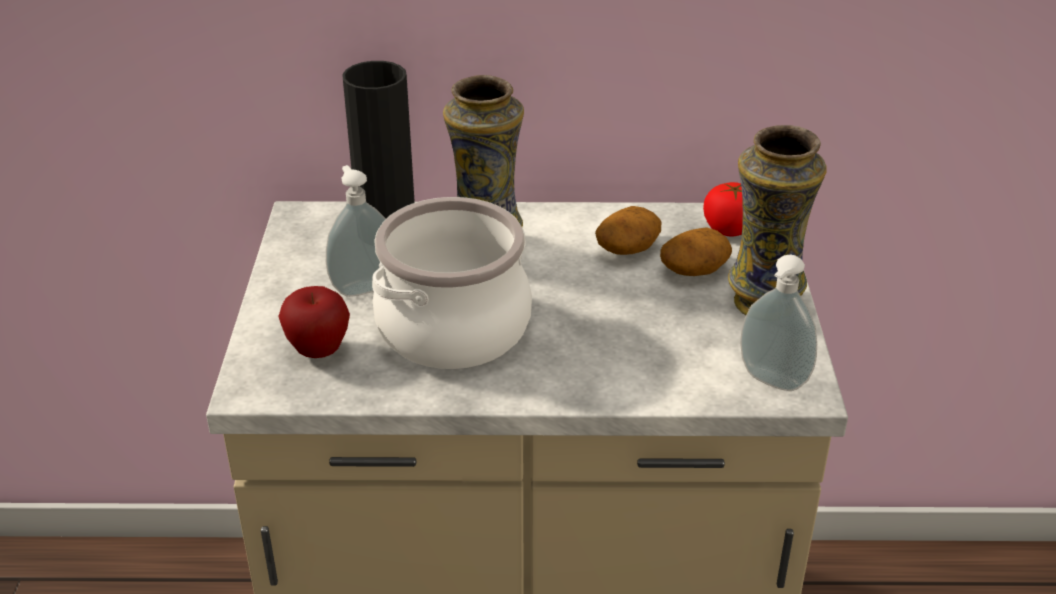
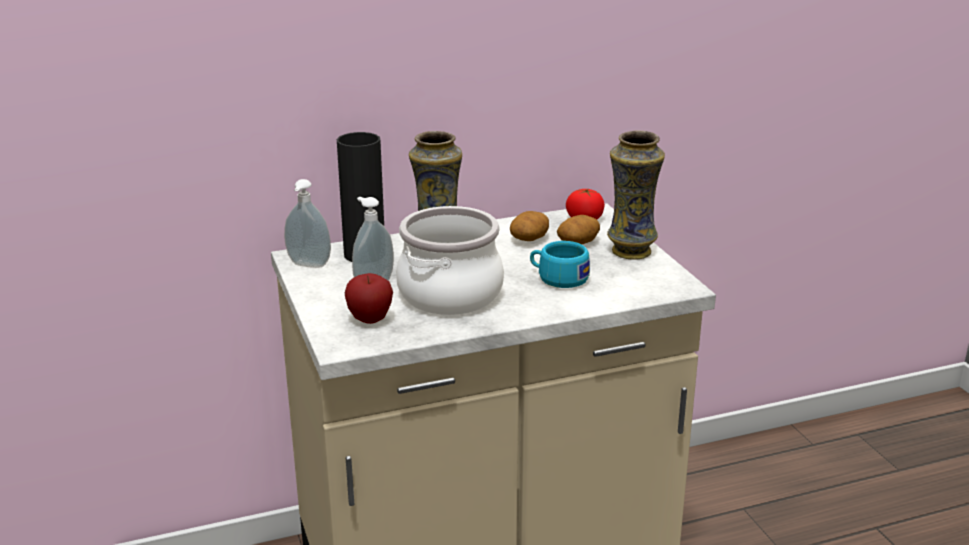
camera: 20 degrees left, 10 degrees down
(623, 331) = (558, 278): none -> turquoise cup
(771, 382) = (662, 286): soap dispenser -> soap dispenser (308, 265)

